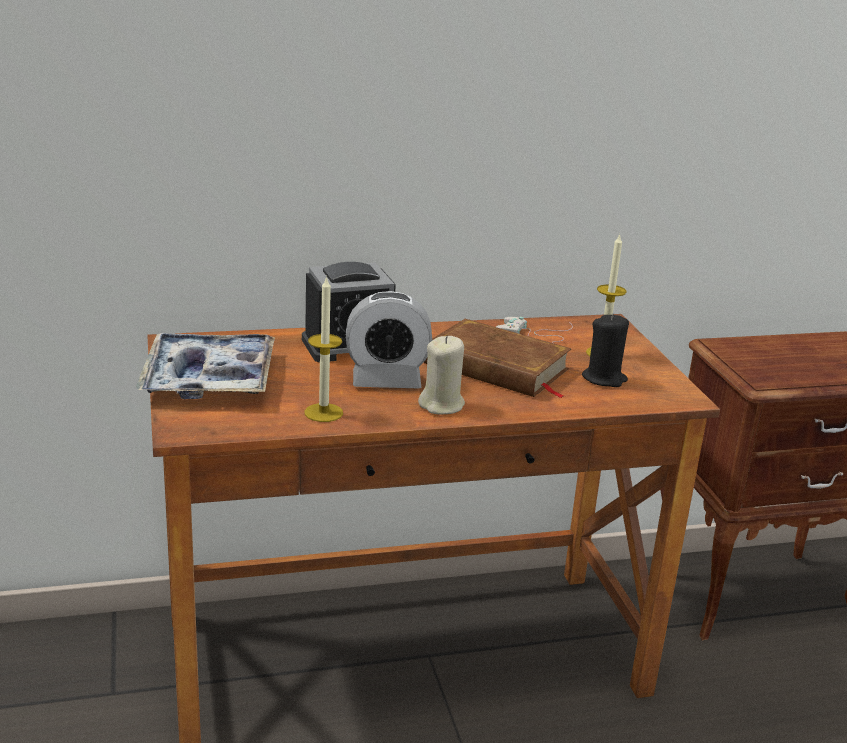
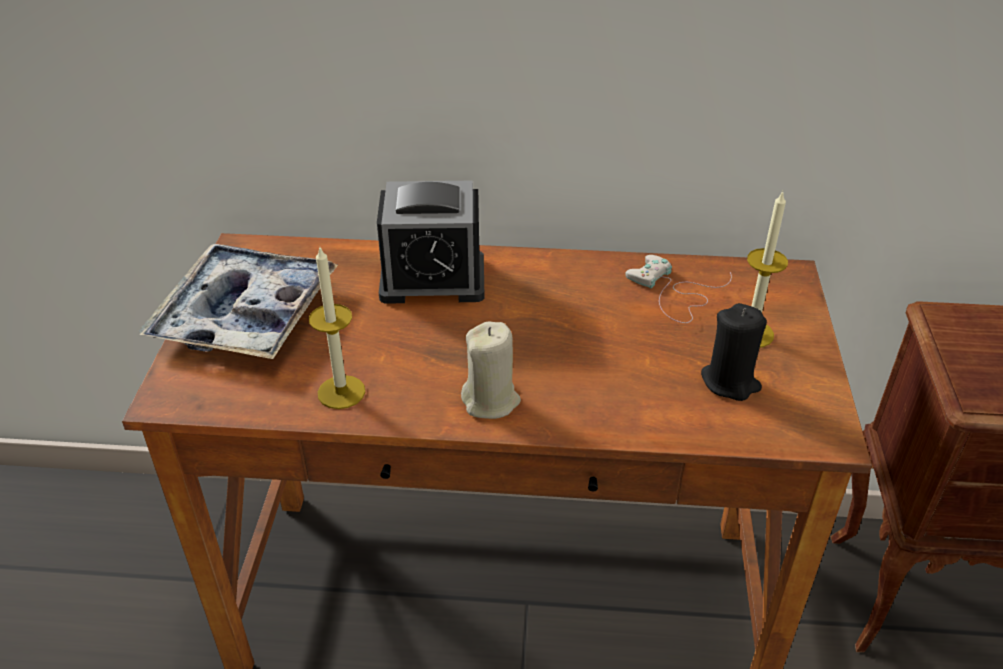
camera: 20 degrees right, 15 degrees up
(386, 381) = (445, 347): alarm clock -> none
(496, 367) = (596, 340): brown book -> none

